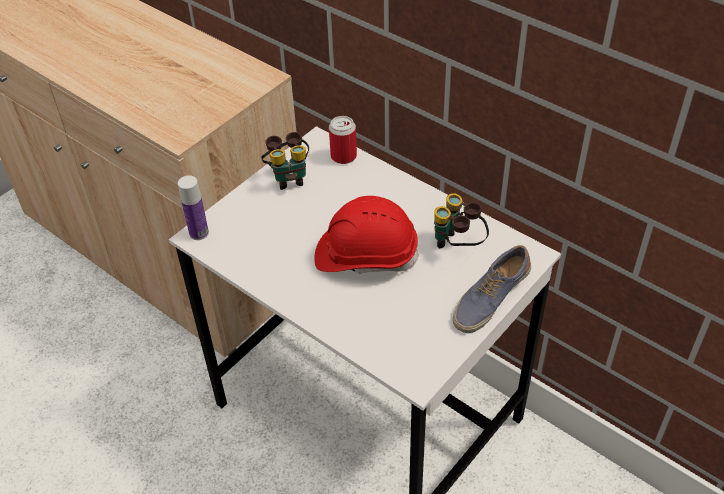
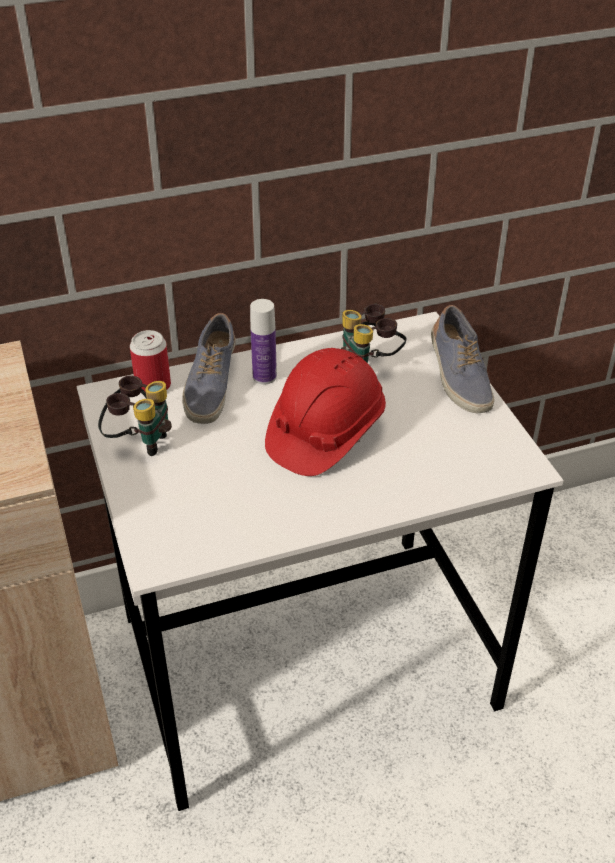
camera: 60 degrees left, 5 degrees down
(199, 233) = (153, 557): bottle -> bottle (264, 377)
(366, 180) = (210, 385): none -> shoe

